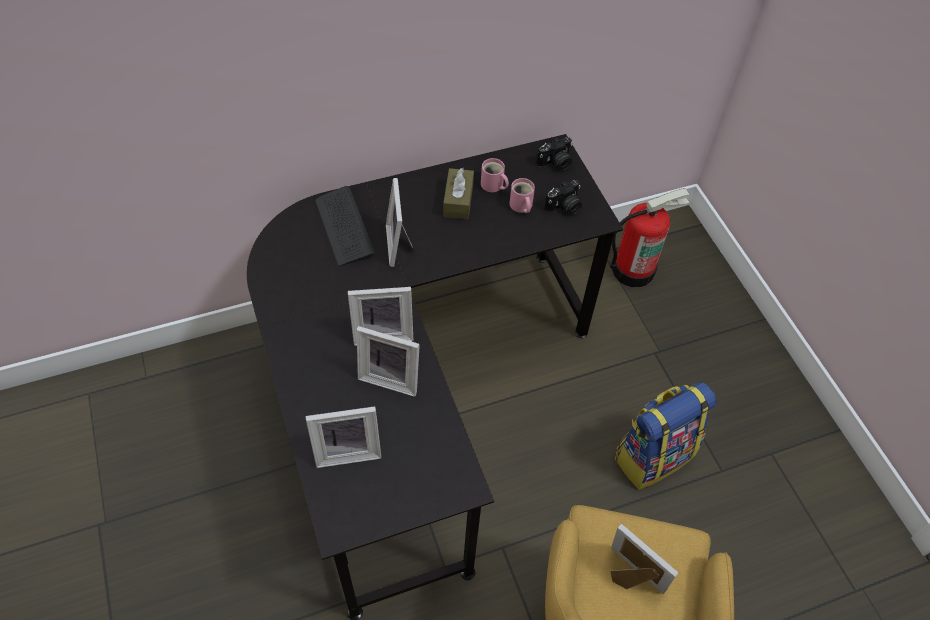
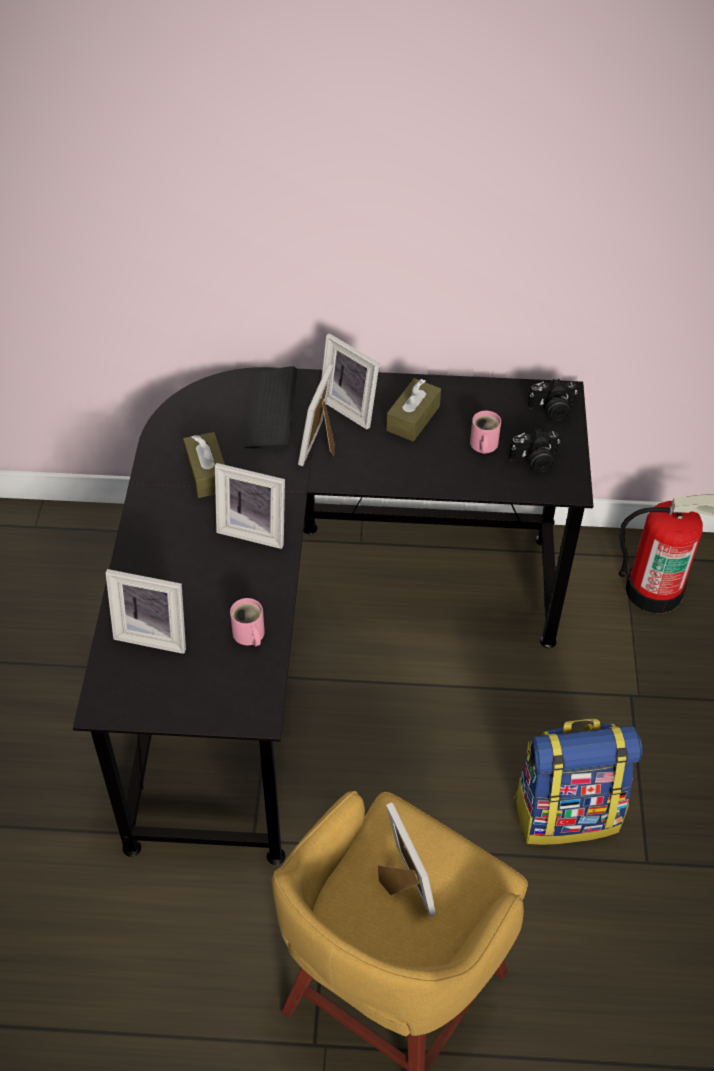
camera: 25 degrees right, 5 degrees down
(320, 297) = (207, 473): none -> brown tissue box
(391, 377) = (238, 577): picture frame -> picture frame (352, 407)
(493, 186) = (462, 414): pink mug -> pink mug (248, 635)

